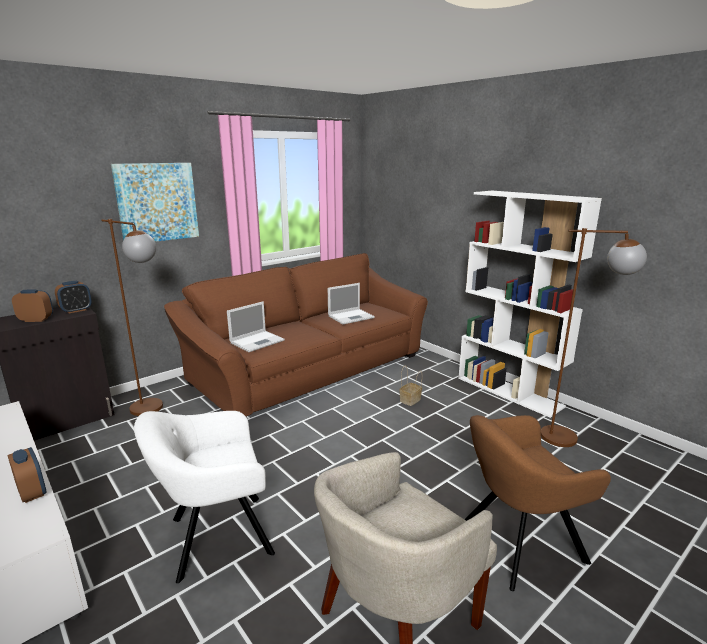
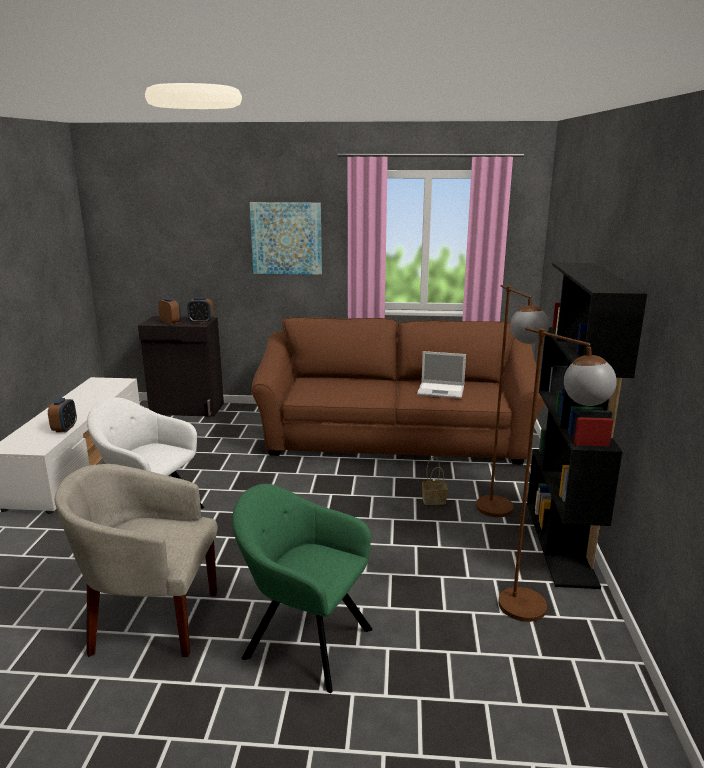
camera: 45 degrees right, 0 degrees up
(154, 410) = (238, 423): brown floor lamp -> brown floor lamp (501, 514)
(258, 341) = (319, 386): laptop -> none
(509, 392) = (561, 542): white bookcase -> black bookcase
(517, 544) = (303, 641): brown armchair -> green armchair

